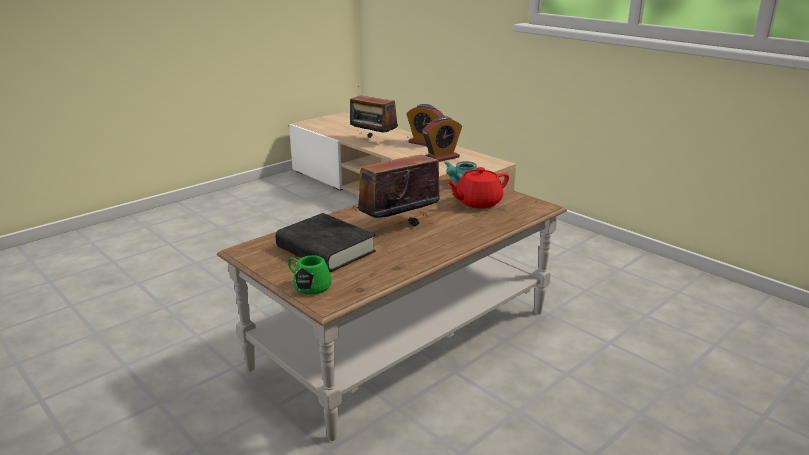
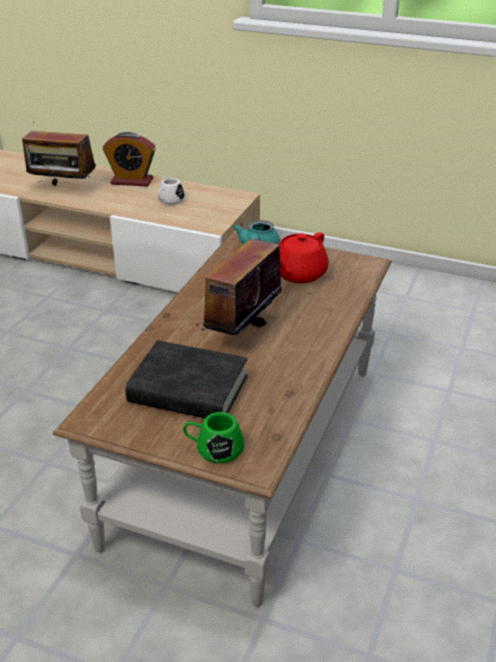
camera: 25 degrees left, 10 degrees up
(441, 158) = (169, 201): alarm clock -> white mug

